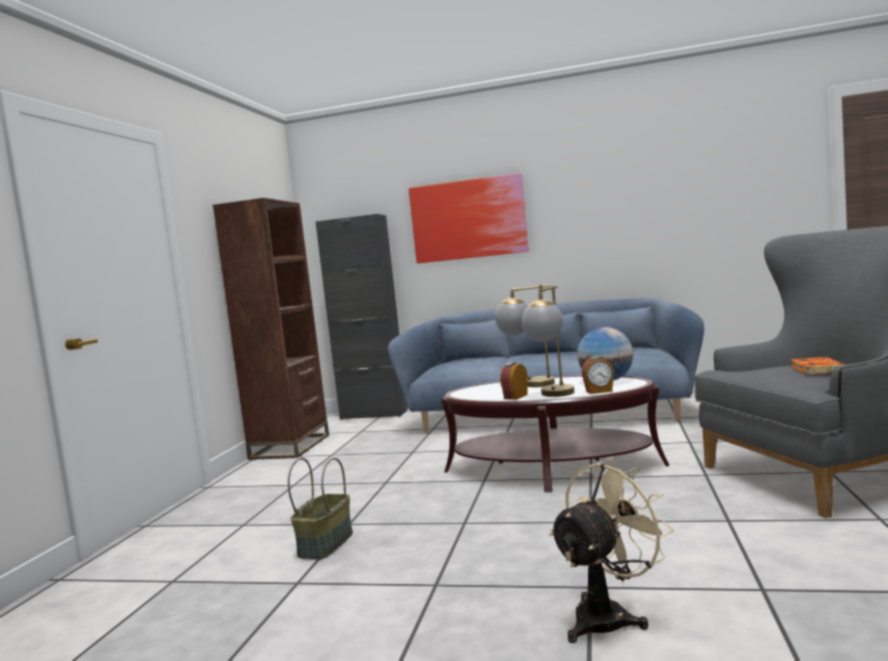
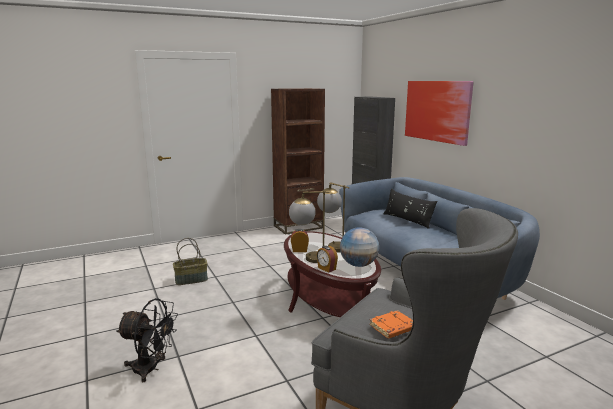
camera: 50 degrees right, 10 degrees up
(502, 359) = (407, 220): none -> black pillow
(609, 616) = (151, 369): beige fan -> black fan

